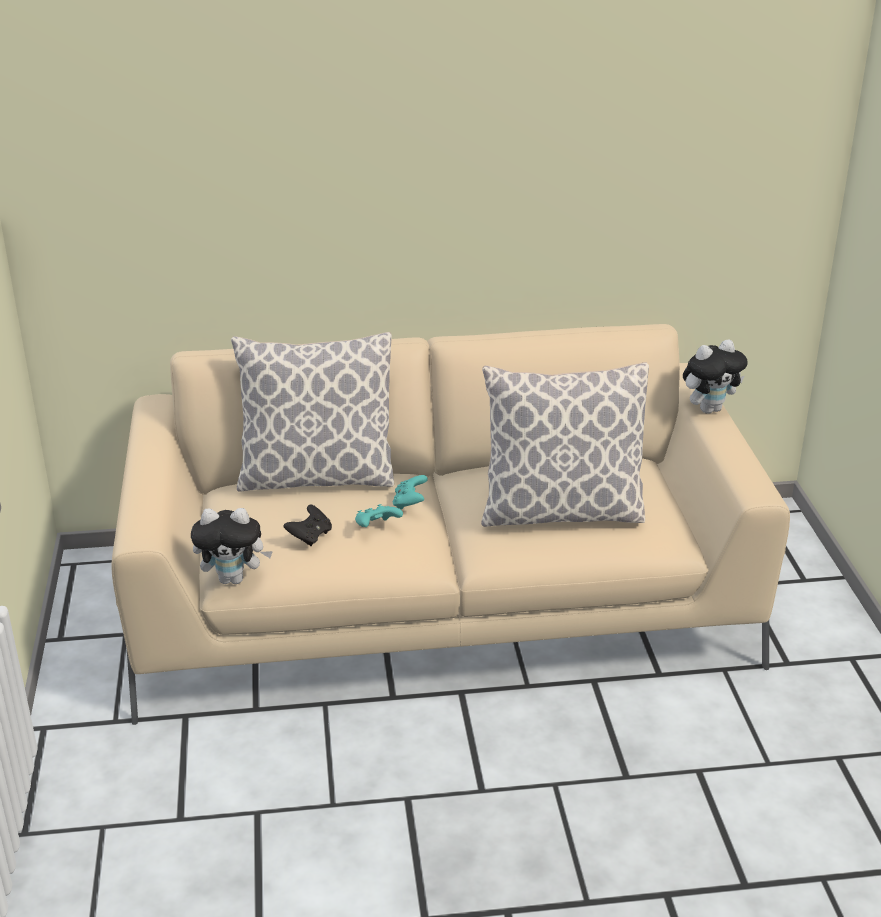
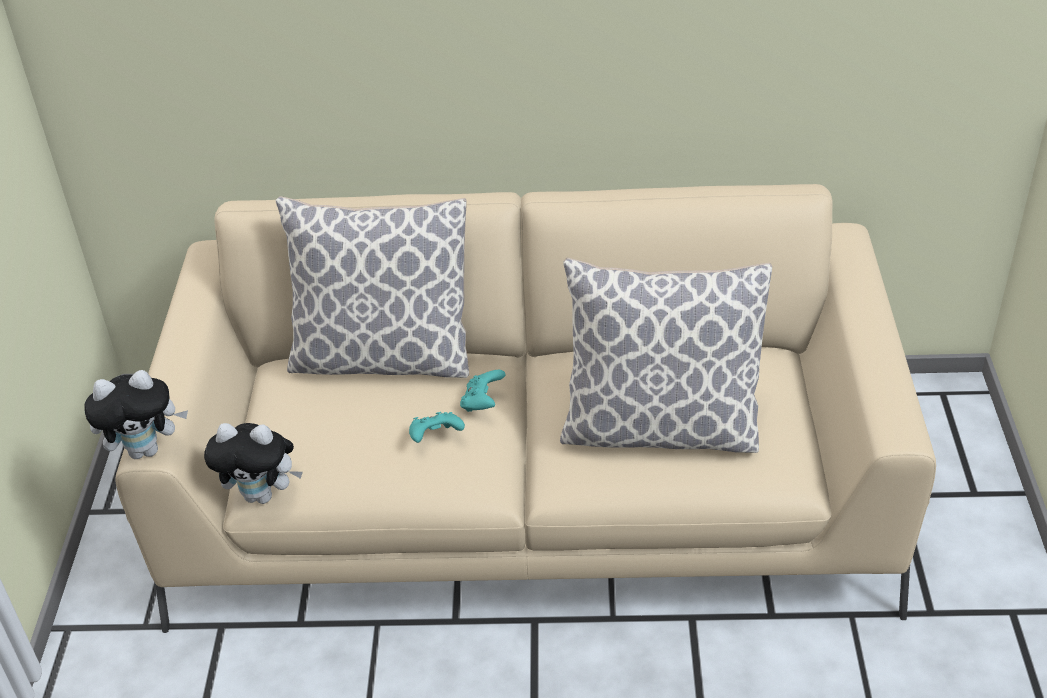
camera: 10 degrees right, 10 degrees up
(310, 536) = (356, 445): black game controller -> none
(709, 409) = (864, 297): plush toy -> plush toy (146, 449)

